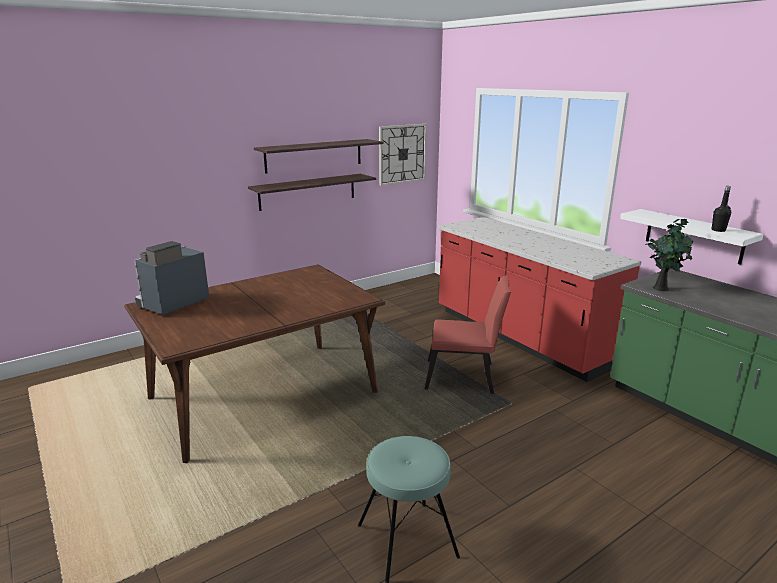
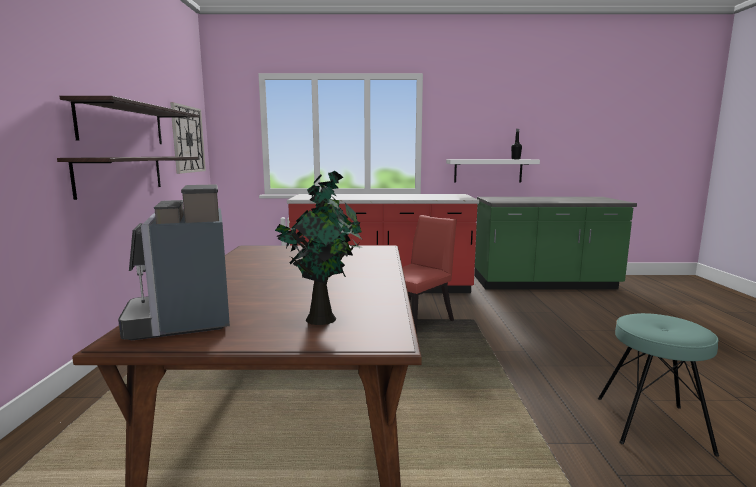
camera: 55 degrees left, 10 degrees down
(662, 288) = (510, 201): potted plant -> potted plant (322, 318)

